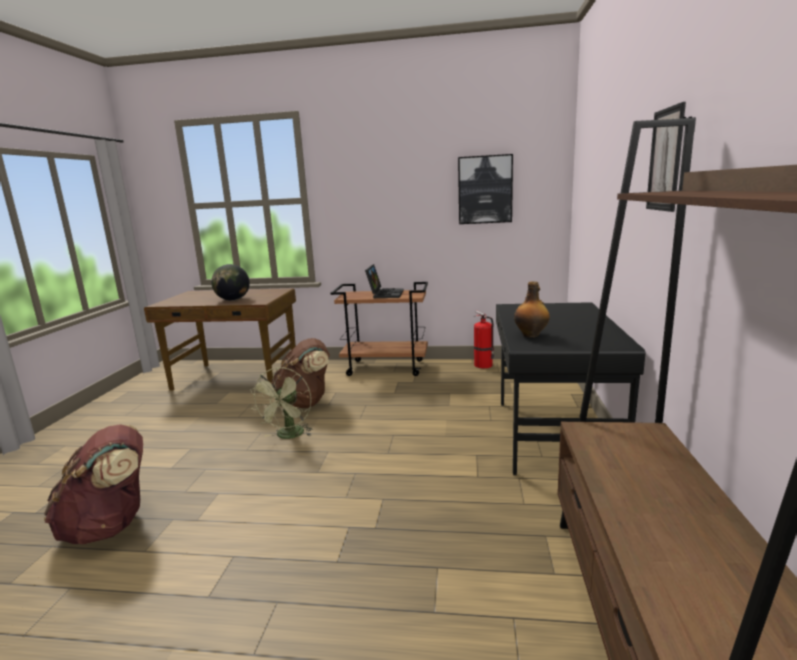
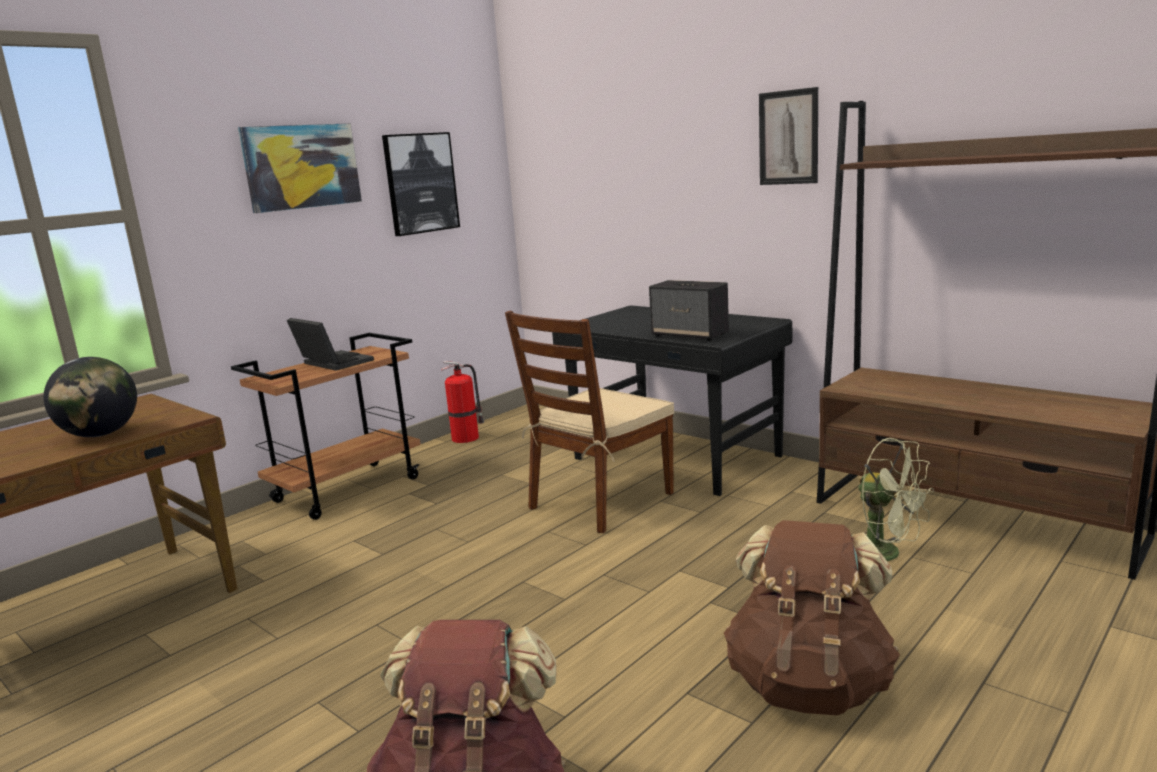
camera: 55 degrees left, 0 degrees up
(289, 436) = (430, 602): green fan -> green fan (886, 554)
(305, 403) = (344, 570): brown backpack -> brown backpack (809, 685)
(398, 177) = (302, 166): none -> picture
(450, 435) = (600, 501): none -> brown chair
(531, 335) = (690, 335): bottle -> speaker

